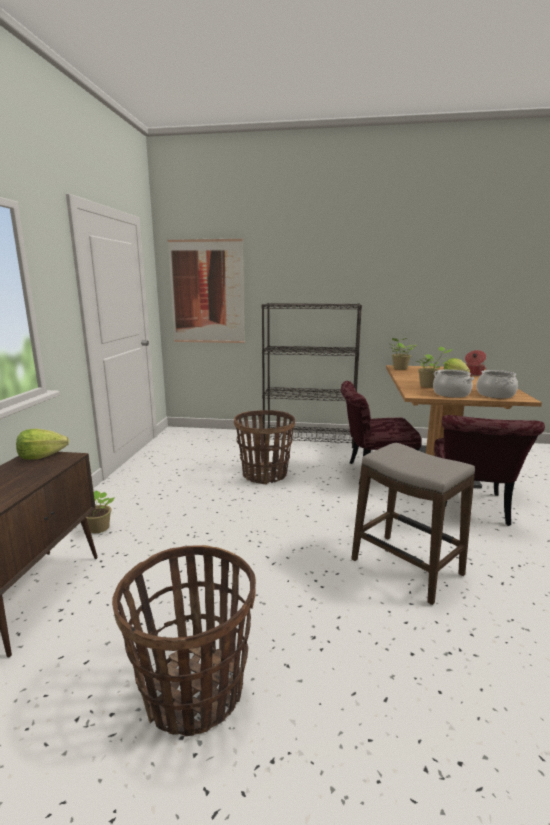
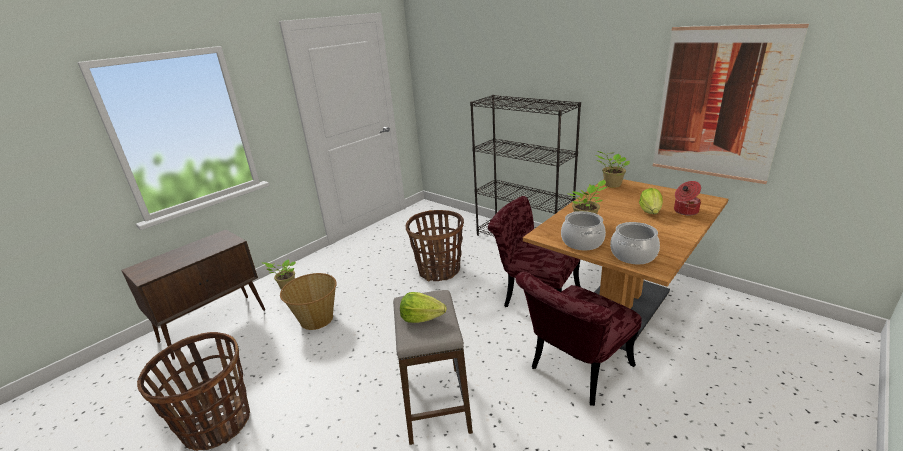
camera: 35 degrees right, 10 degrees up
(41, 456) = (222, 237): lettuce -> lettuce (421, 318)
(183, 545) = (316, 319): none -> basket
(207, 292) = (446, 79): picture -> picture (719, 104)

